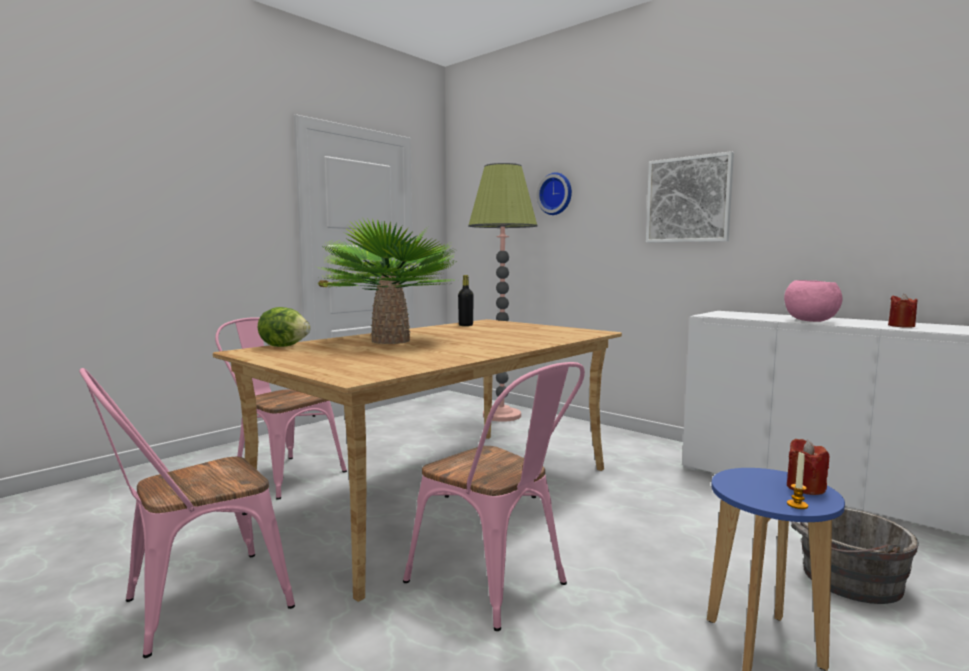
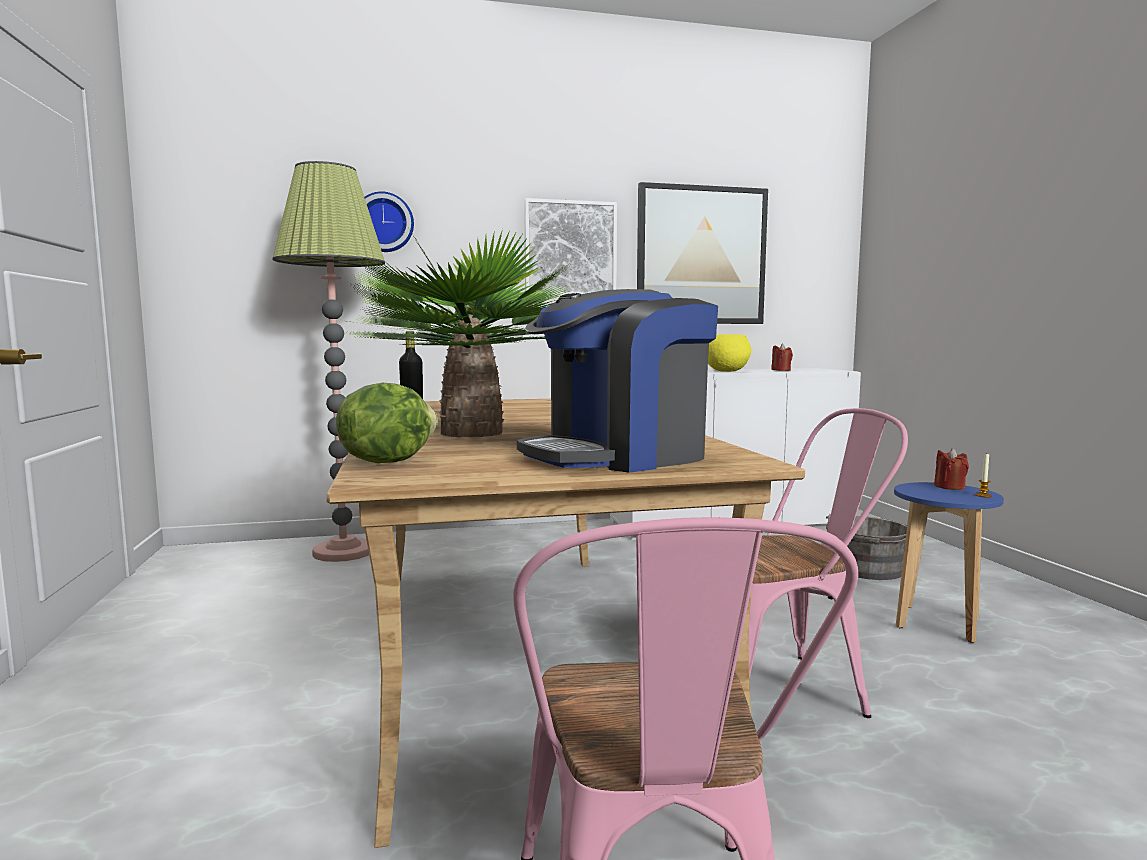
camera: 55 degrees left, 0 degrees up
(282, 473) = (216, 757): pink chair -> none
(341, 362) = (619, 456): none -> coffee machine
(810, 321) = (725, 371): pink bowl -> yellow bowl
(832, 193) = (701, 256): none -> picture

